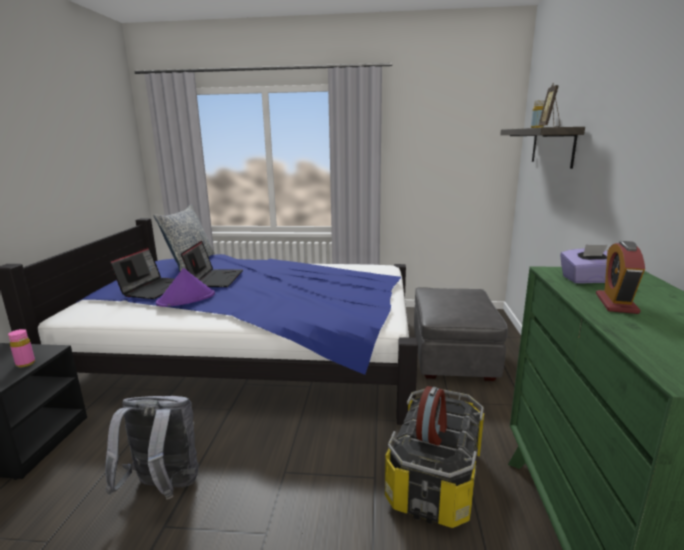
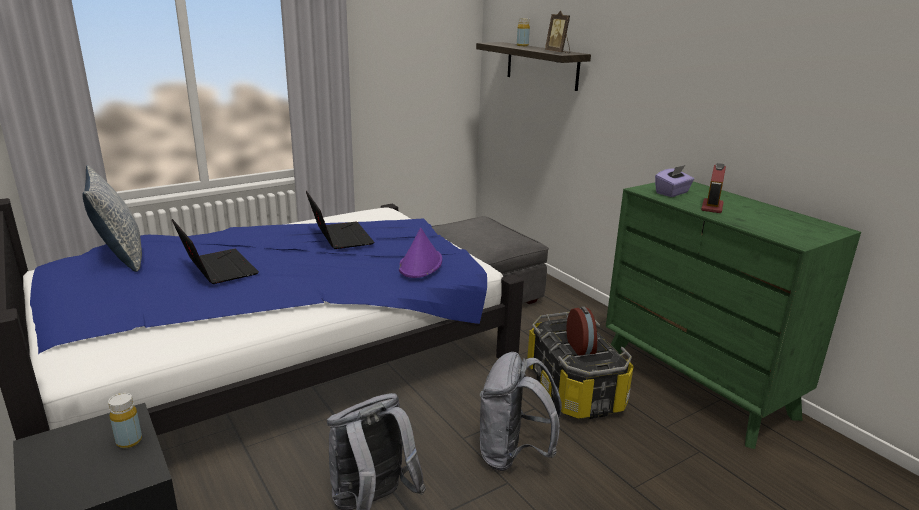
camera: 40 degrees left, 5 degrees up
(25, 363) = (129, 441): pink bottle -> yellow bottle
(153, 288) = (148, 301): laptop -> laptop (339, 236)
(186, 299) = (229, 301): purple hat -> purple hat (420, 264)
(302, 511) = (513, 455): none -> grey backpack
(616, 303) = (712, 207): alarm clock -> alarm clock turned 45 degrees clockwise

